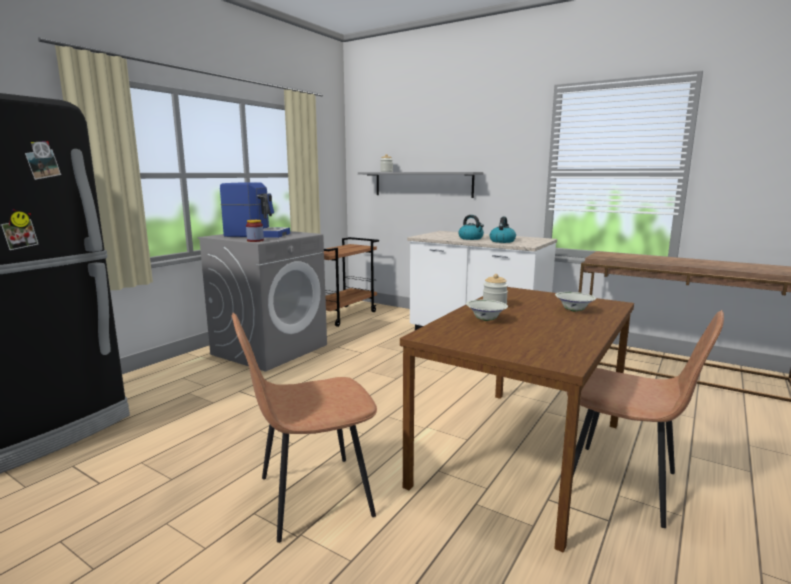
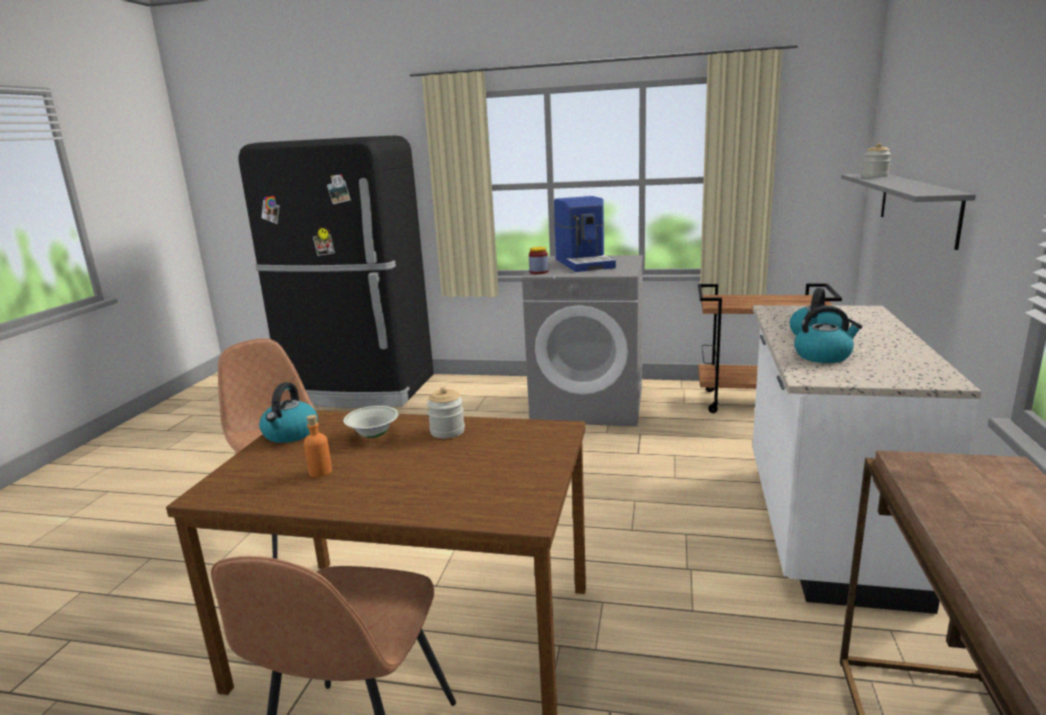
camera: 70 degrees right, 5 degrees up
(460, 339) = (290, 434): none -> kettle
(541, 333) = (320, 472): none -> orange bottle
(573, 310) = (451, 484): white bowl -> none

